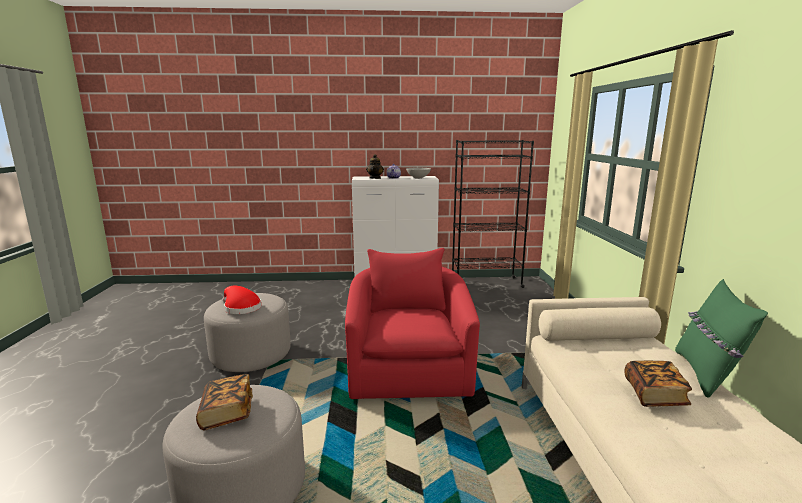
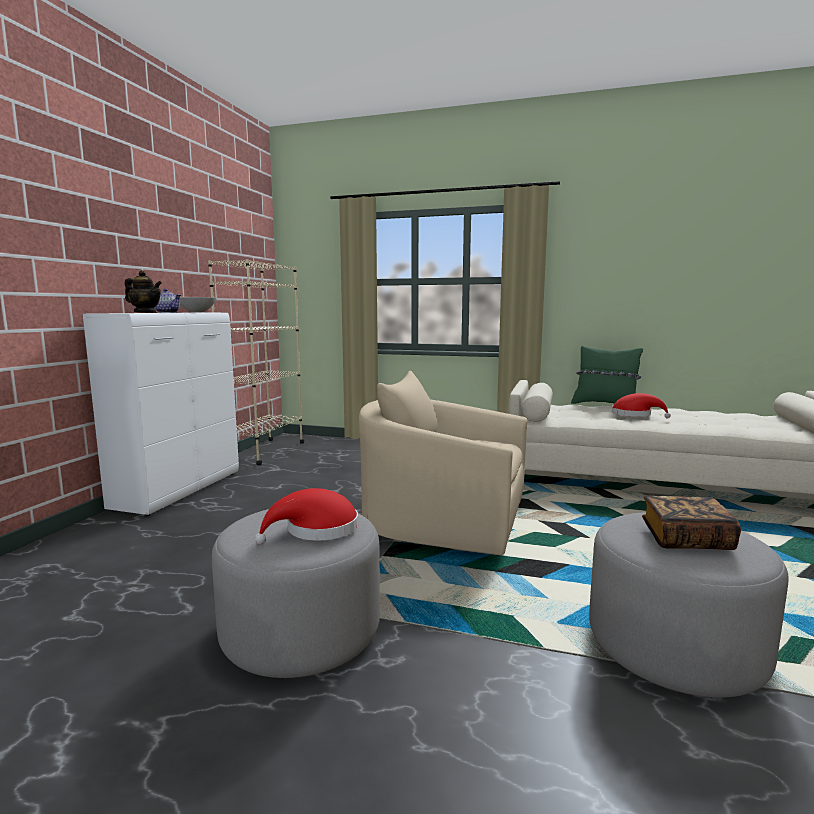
camera: 70 degrees left, 5 degrees down
(409, 369) = (443, 520): red armchair -> beige armchair
(486, 283) = (264, 452): black bookcase -> beige bookcase
(654, 395) = (635, 415): book -> red hat

